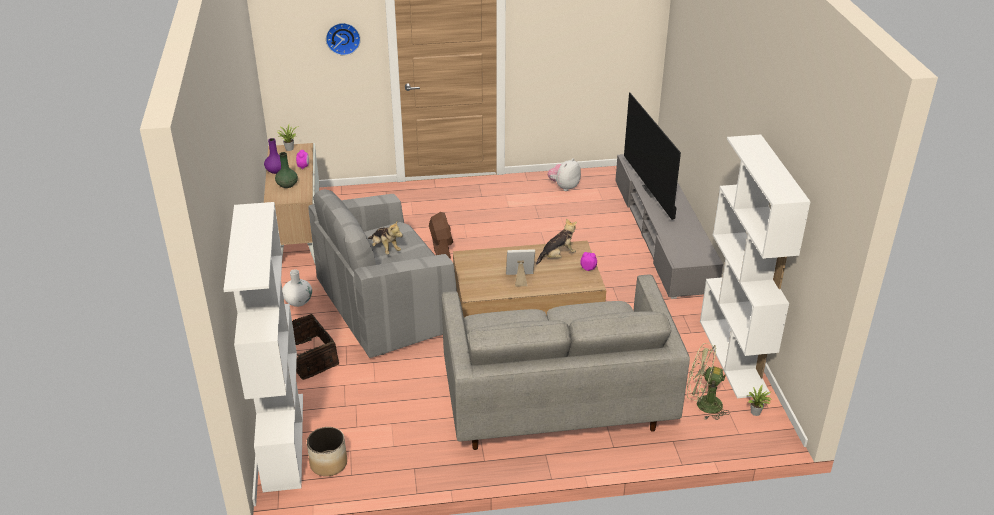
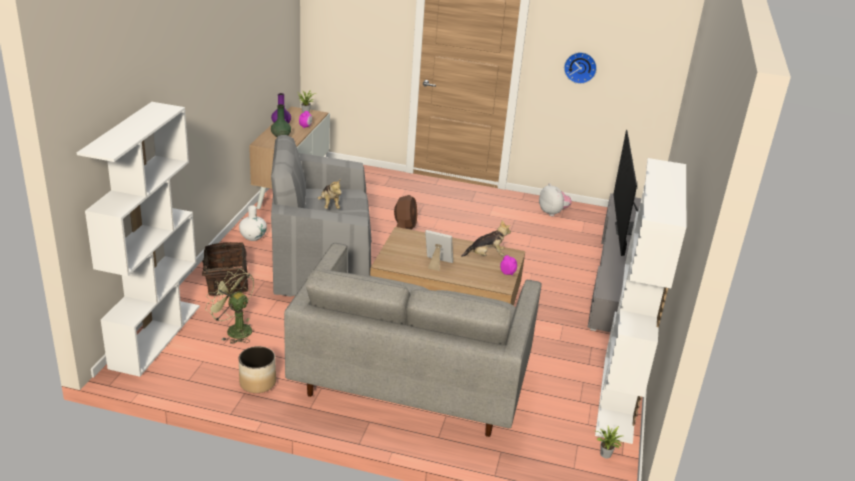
camera: 20 degrees right, 5 degrees down
(328, 464) = (177, 365): planter -> planter (257, 383)
(343, 38) = (375, 24): wall clock -> wall clock (580, 67)
(564, 187) = (553, 212): plush toy -> plush toy turned 90 degrees clockwise
(703, 404) = (555, 430): green fan -> green fan (234, 330)

